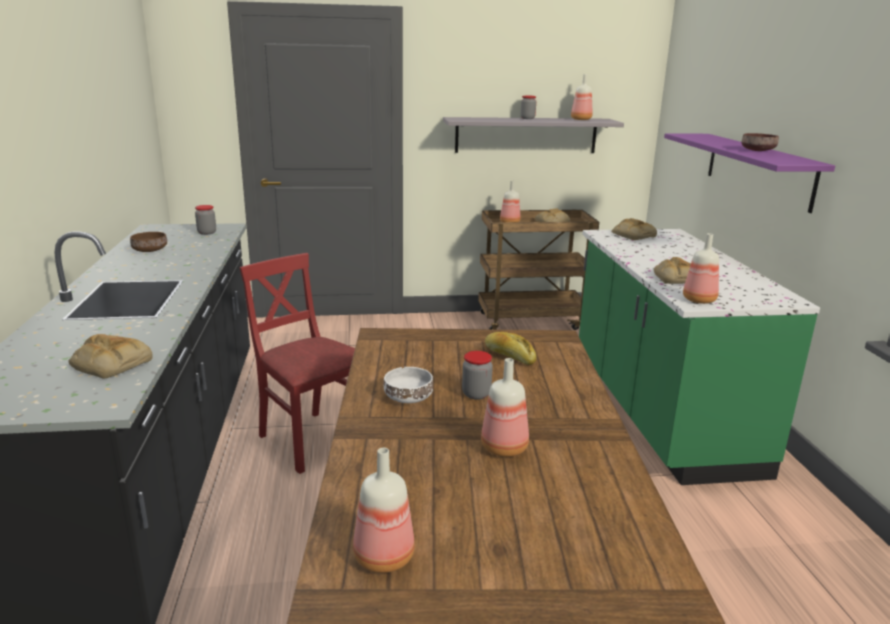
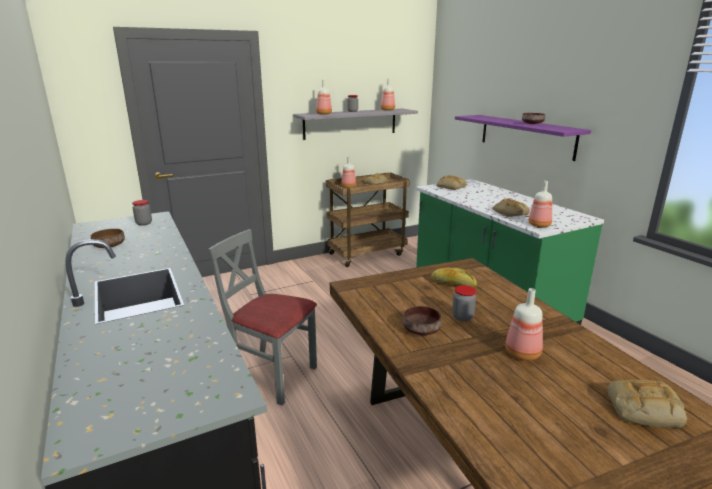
camera: 20 degrees left, 0 degrees up
(109, 364) = (190, 356): bread -> bread (643, 409)
(311, 440) = (272, 376): red chair -> grey chair
(382, 558) = (539, 463): bottle -> bottle (323, 114)
(408, 398) = (421, 330): white bowl -> brown bowl

